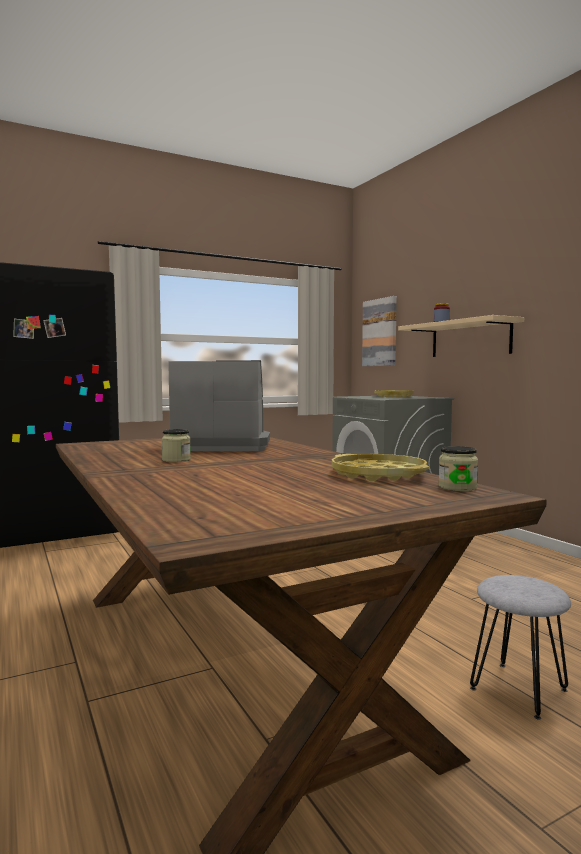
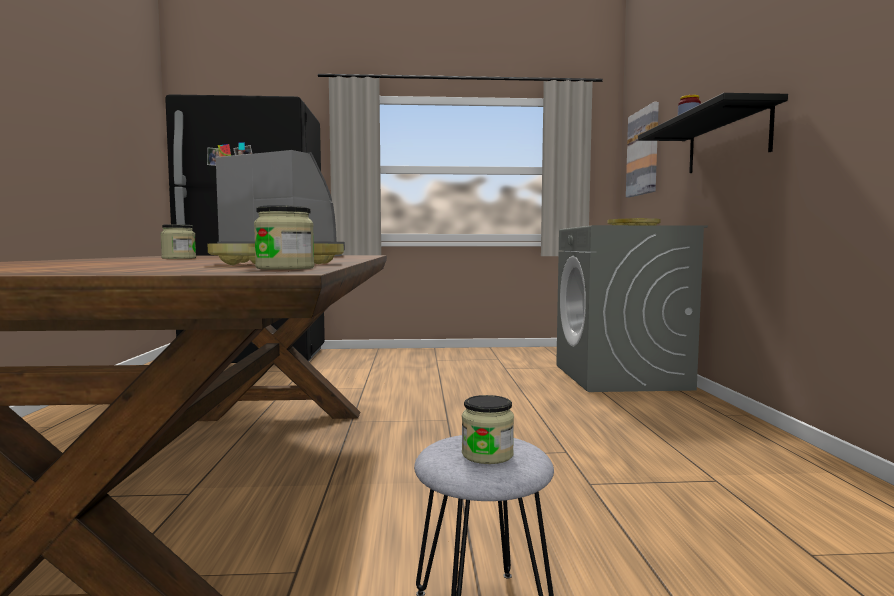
camera: 25 degrees right, 0 degrees up
(470, 339) = (727, 141): beige shelf -> black shelf
(531, 588) = (487, 454): none -> jar

